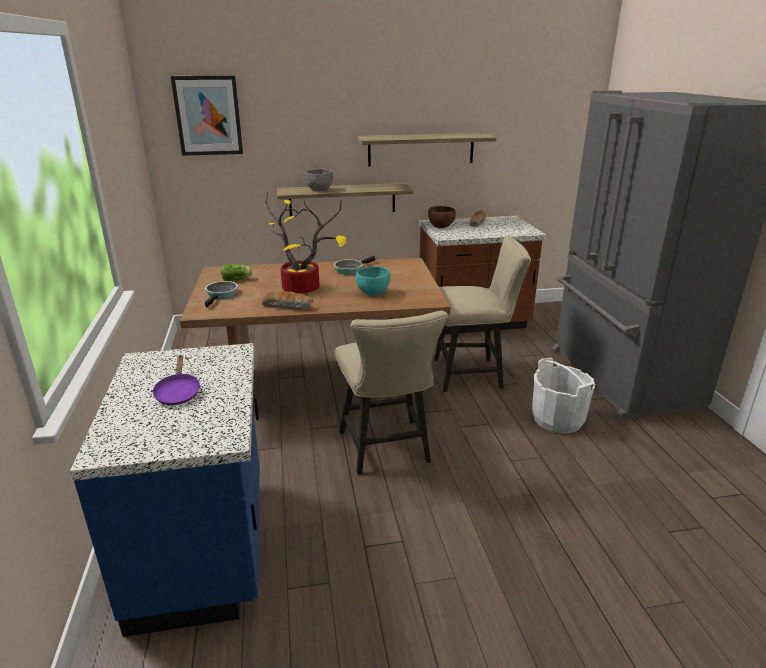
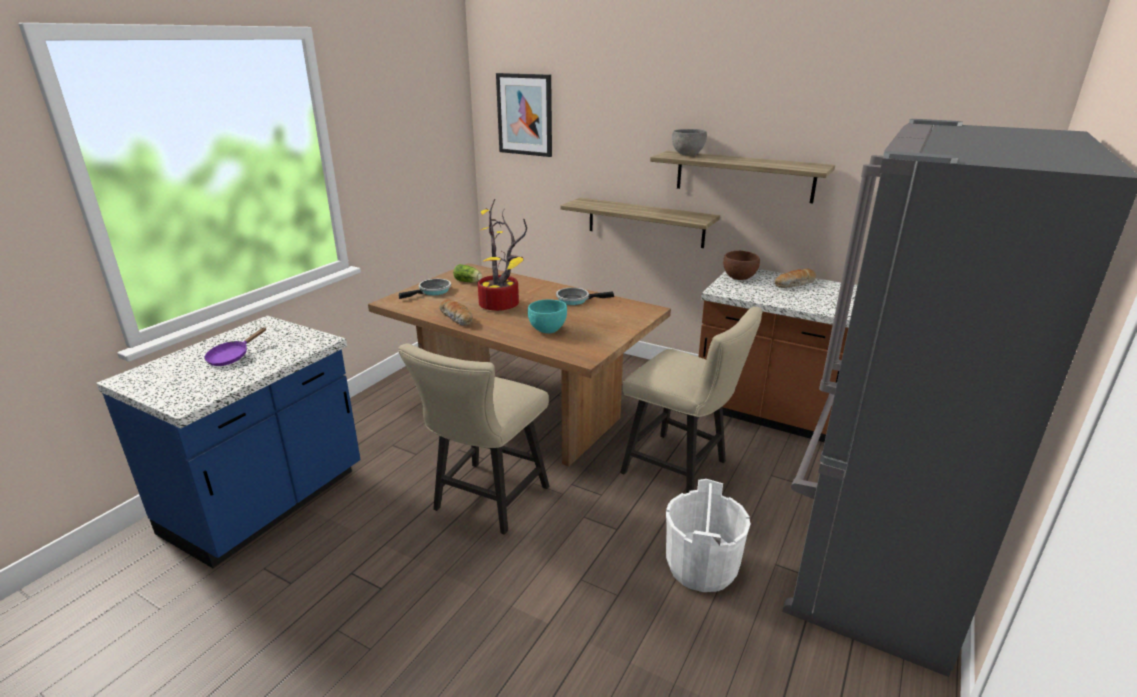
camera: 40 degrees right, 0 degrees up
(319, 190) = (610, 207): grey bowl -> grey bowl (687, 154)

